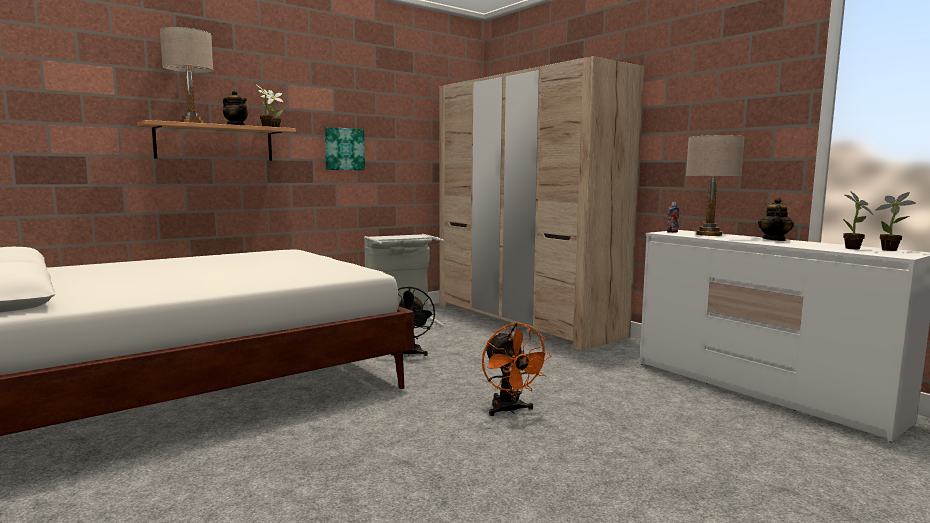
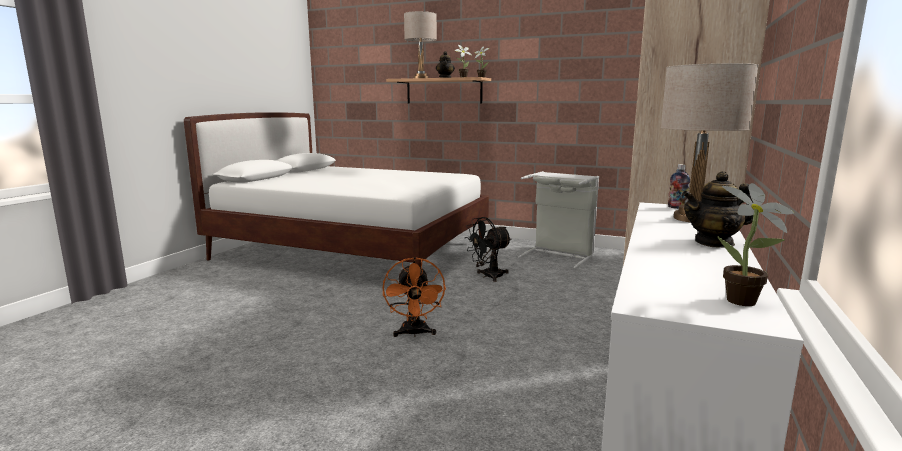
camera: 60 degrees right, 5 degrees up
(344, 149) = (544, 91): picture -> none
(509, 410) = (414, 333): orange fan -> orange fan turned 45 degrees counterclockwise
(853, 249) = (692, 279): potted plant -> none

